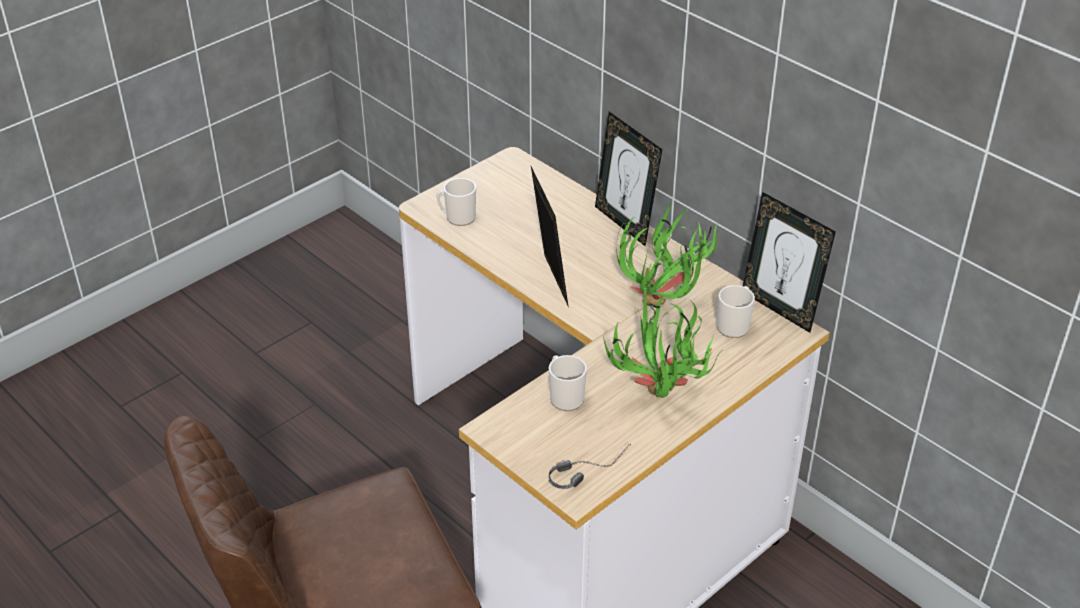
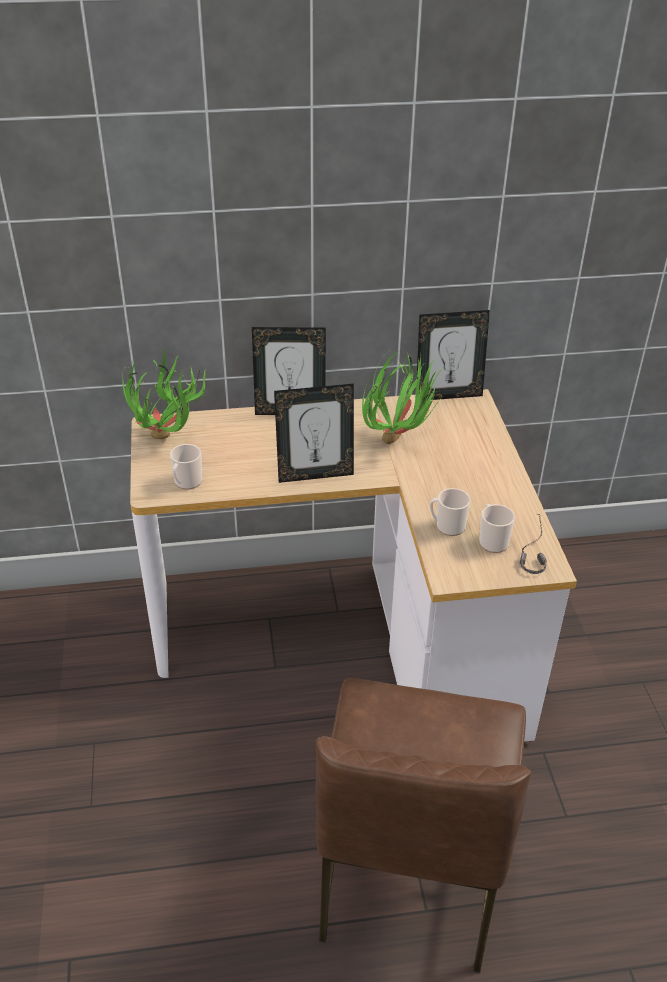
camera: 55 degrees left, 0 degrees up
(549, 282) = (315, 474): picture frame -> picture frame turned 150 degrees clockwise
(658, 403) = (492, 488): potted plant -> potted plant (169, 442)
(734, 325) = (446, 420): mug -> mug (492, 540)

